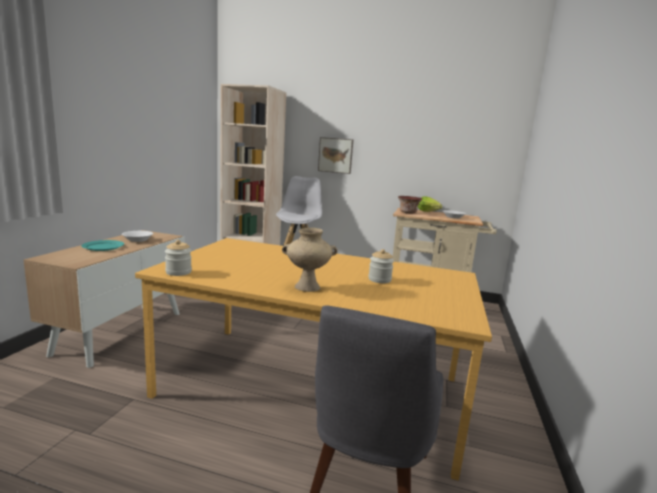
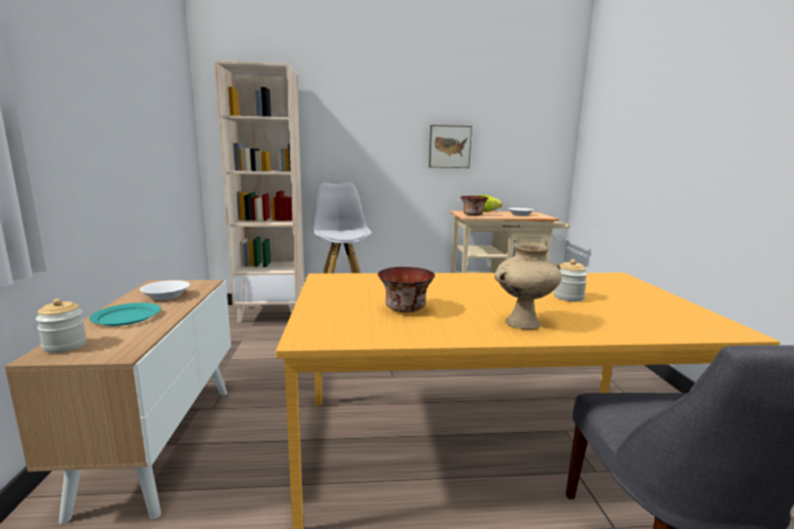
camera: 20 degrees left, 0 degrees up
(178, 272) = (337, 336): jar -> jar (65, 346)
(246, 266) = (406, 309): none -> bowl
(335, 155) = (369, 153): picture -> picture (449, 147)

